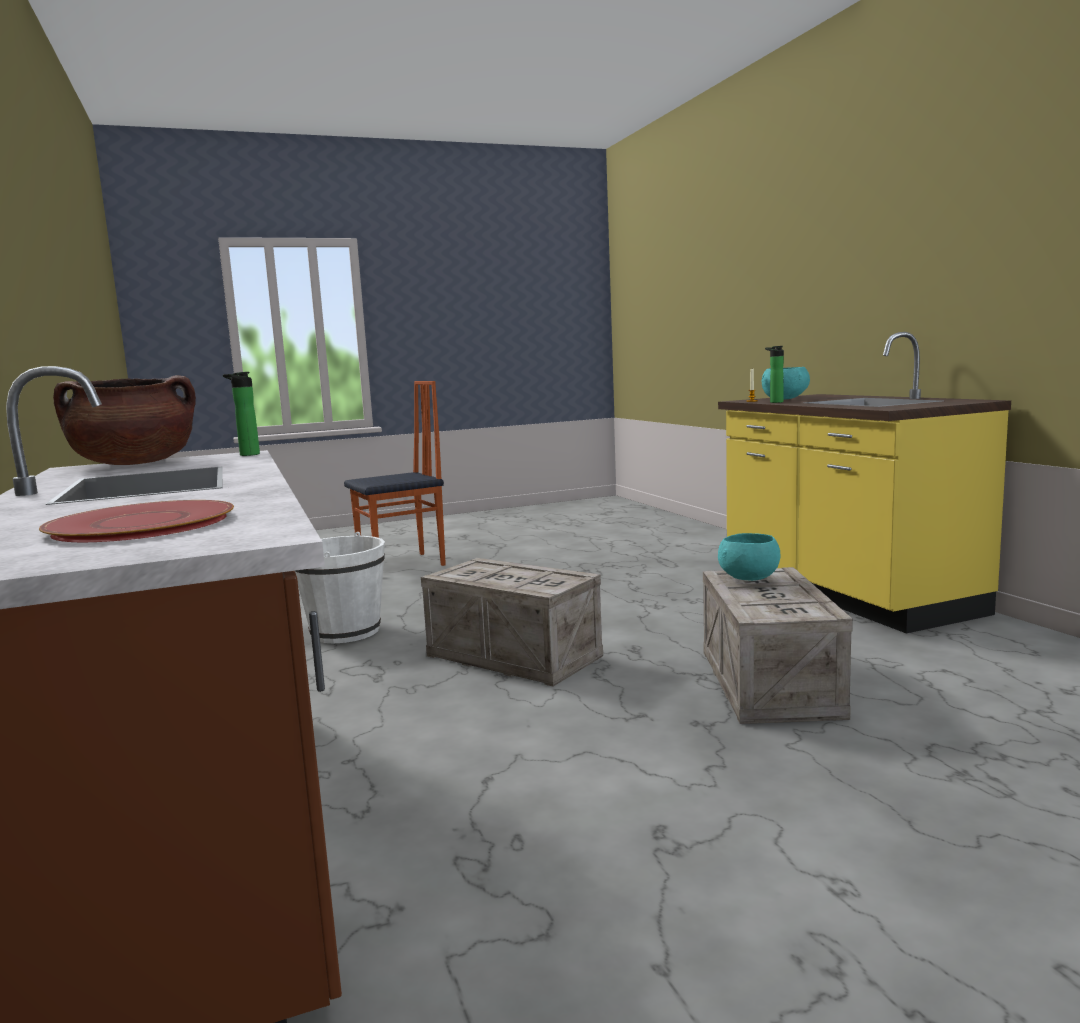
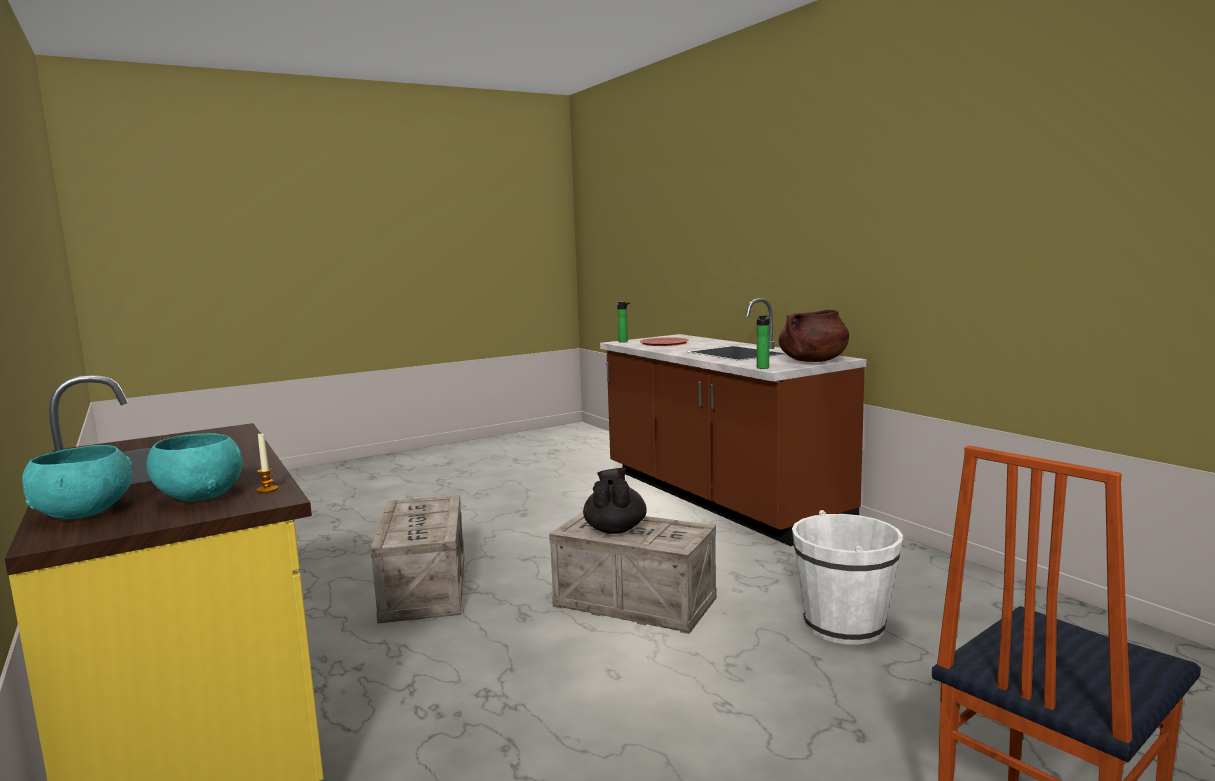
camera: 170 degrees right, 0 degrees up
(527, 575) = (615, 529): none -> black teapot
(748, 579) = (423, 530): turquoise bowl -> turquoise bowl (85, 513)
(774, 402) = (258, 474): bottle -> bottle (624, 342)

